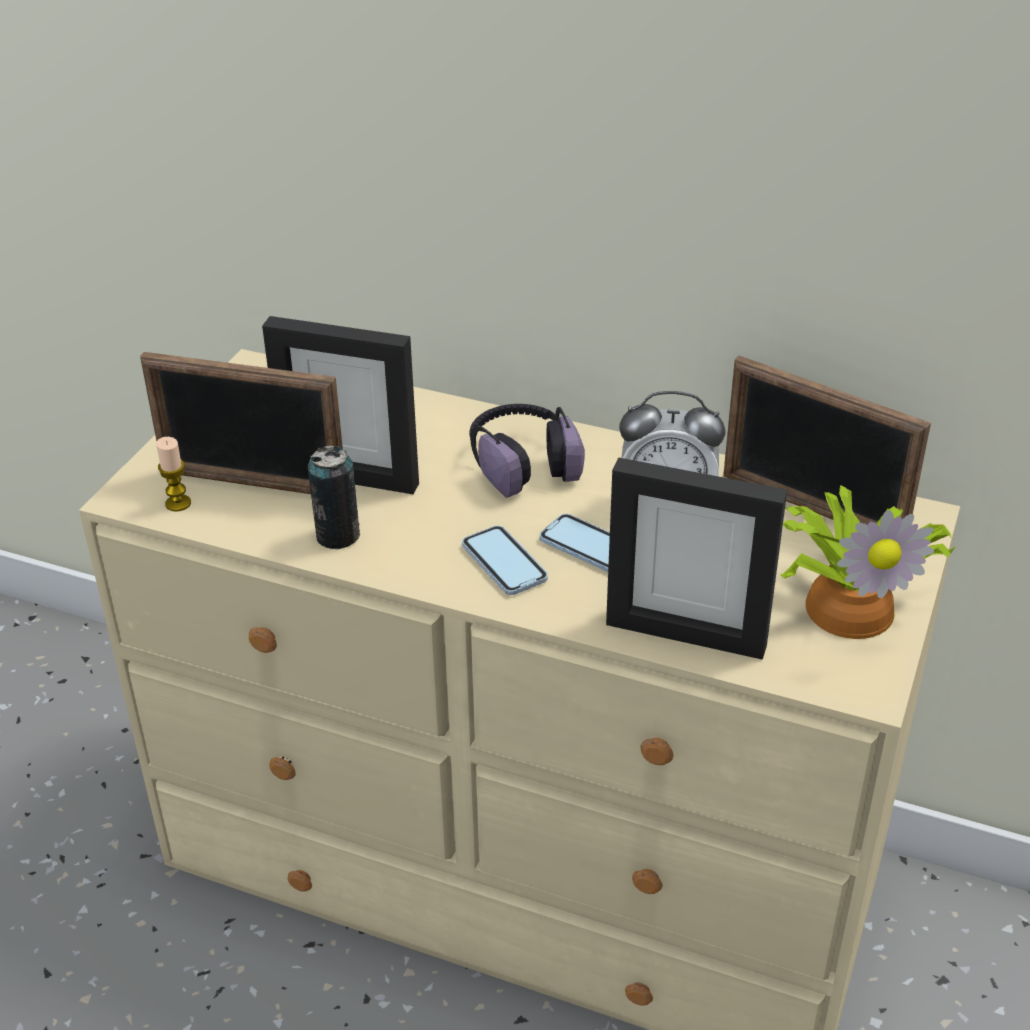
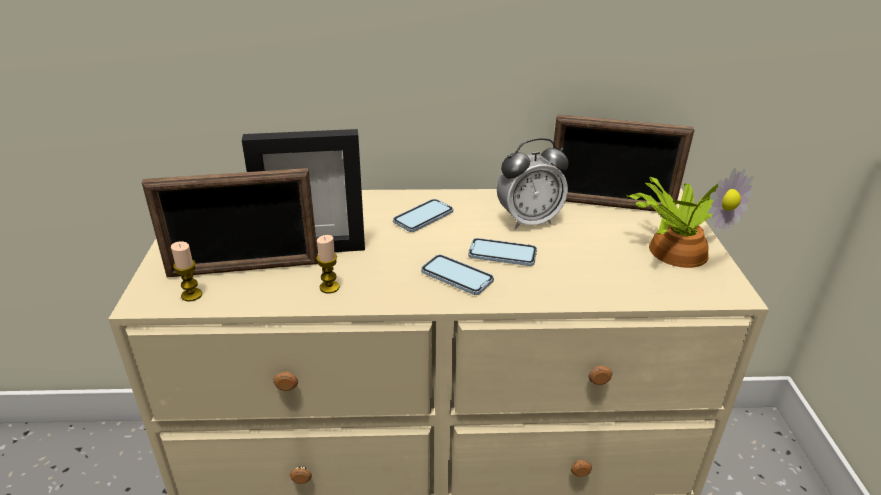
camera: 25 degrees left, 5 degrees down
(337, 535) = (329, 287): can -> candle
(523, 463) = (423, 217): headphones -> phone
(686, 632) = (603, 288): picture frame -> none

